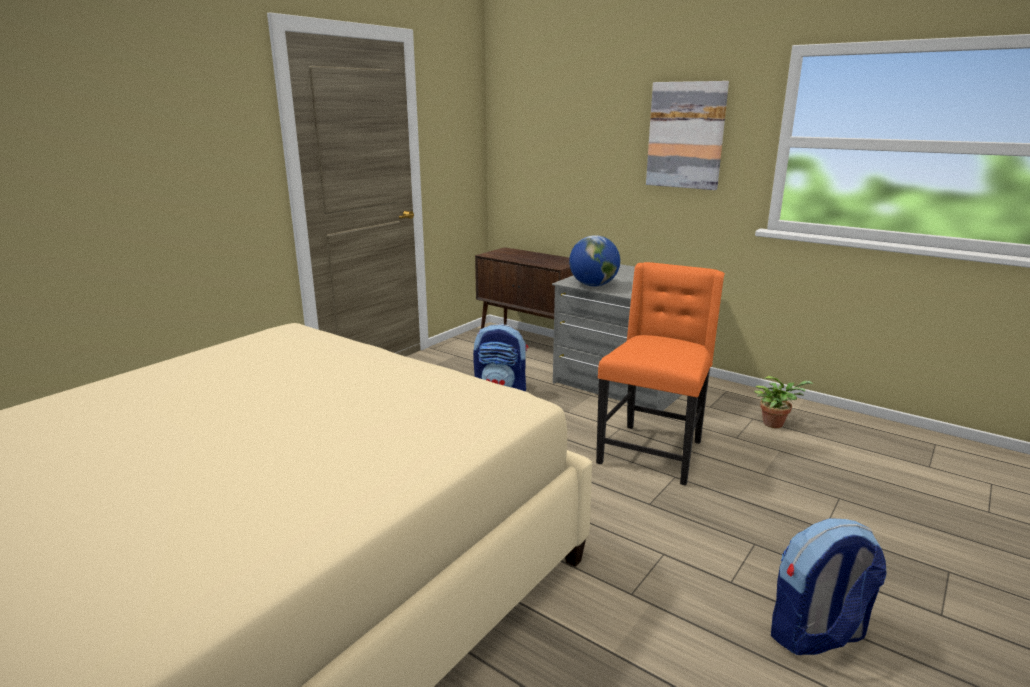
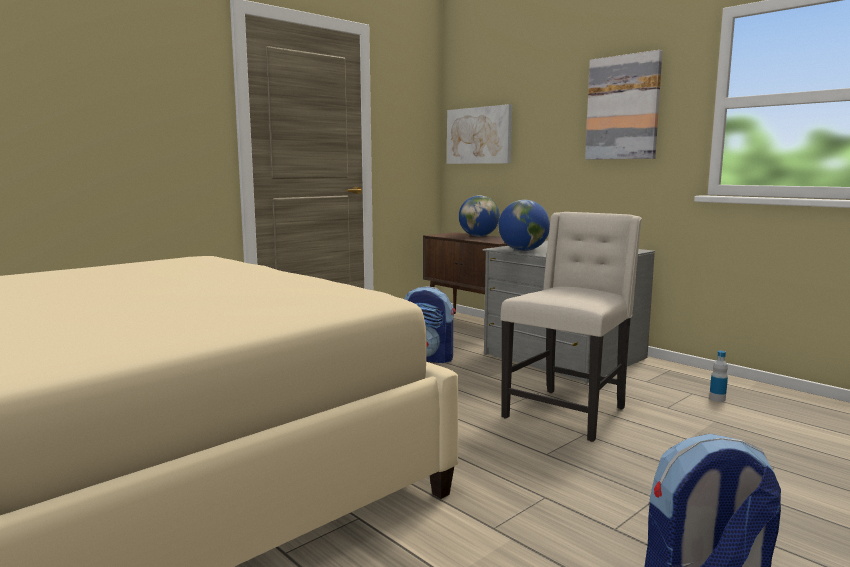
camera: 10 degrees right, 10 degrees down
(529, 148) = (479, 135): none -> picture
(532, 255) = (478, 236): none -> globe
(652, 452) = (567, 413): orange chair -> beige chair
(775, 423) = (717, 399): potted plant -> bottle

